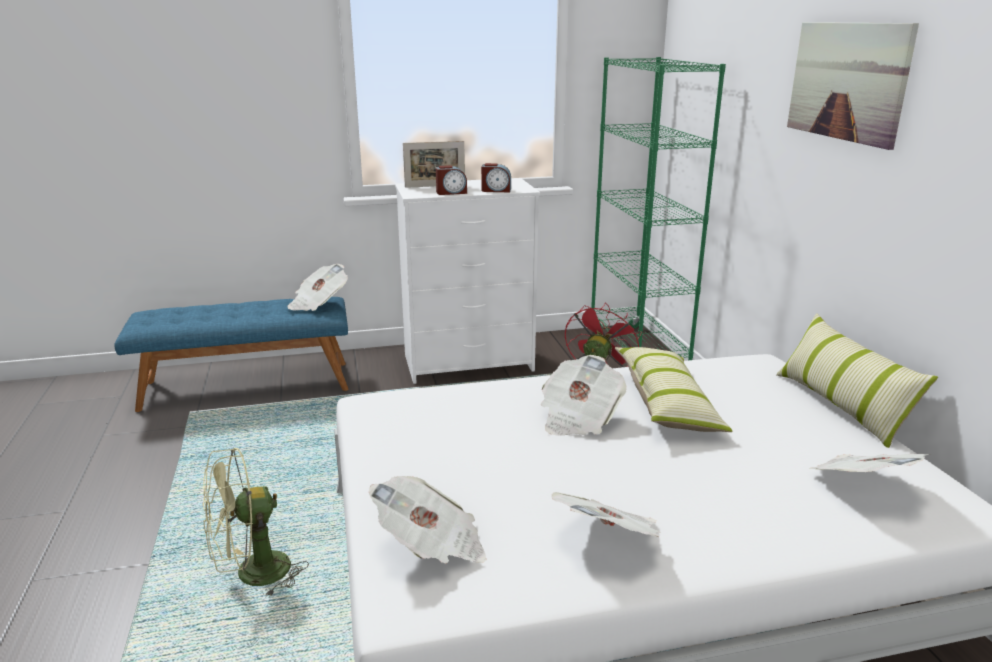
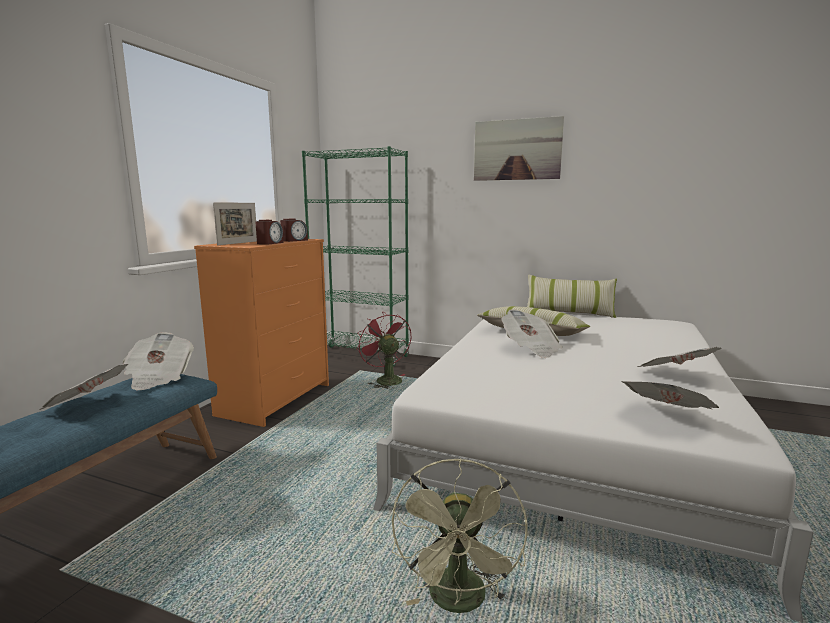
camera: 55 degrees left, 10 degrees down
(469, 363) = (275, 399): white dresser -> orange dresser
(862, 484) = (650, 326): newspaper -> newspaper (88, 405)

